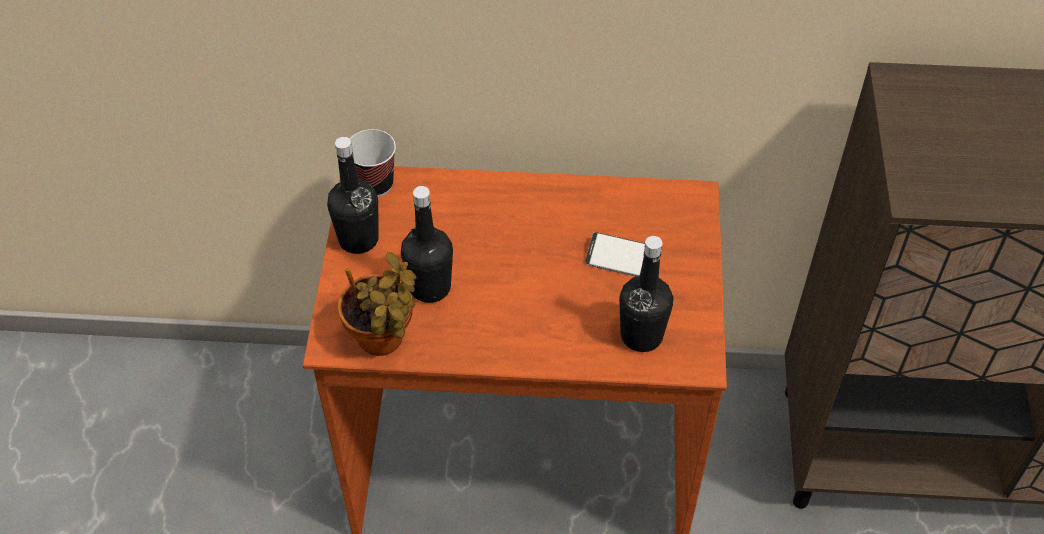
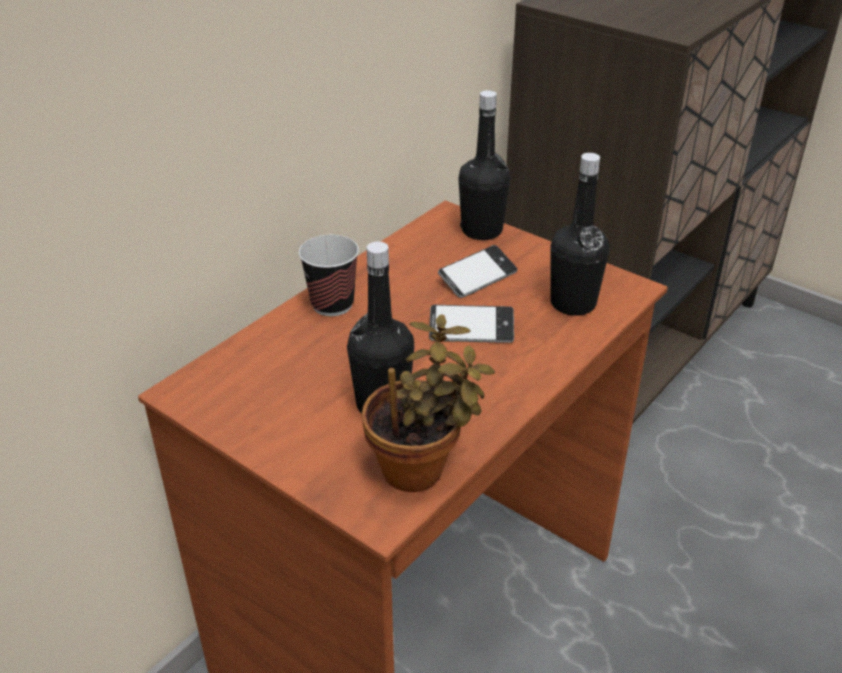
camera: 55 degrees left, 15 degrees down
(358, 239) = (258, 428): black bottle -> black bottle (482, 230)
(375, 184) = (199, 383): cup -> cup (332, 304)
(552, 291) = (471, 330): none -> phone

